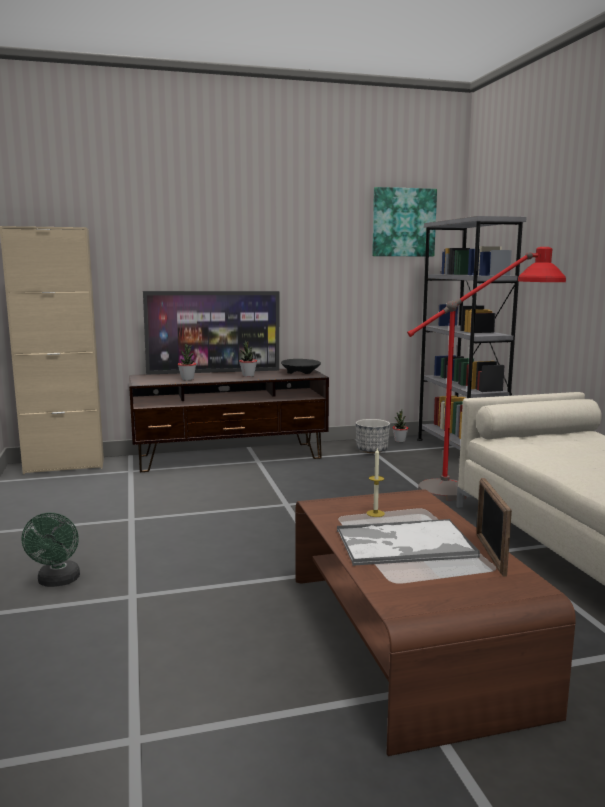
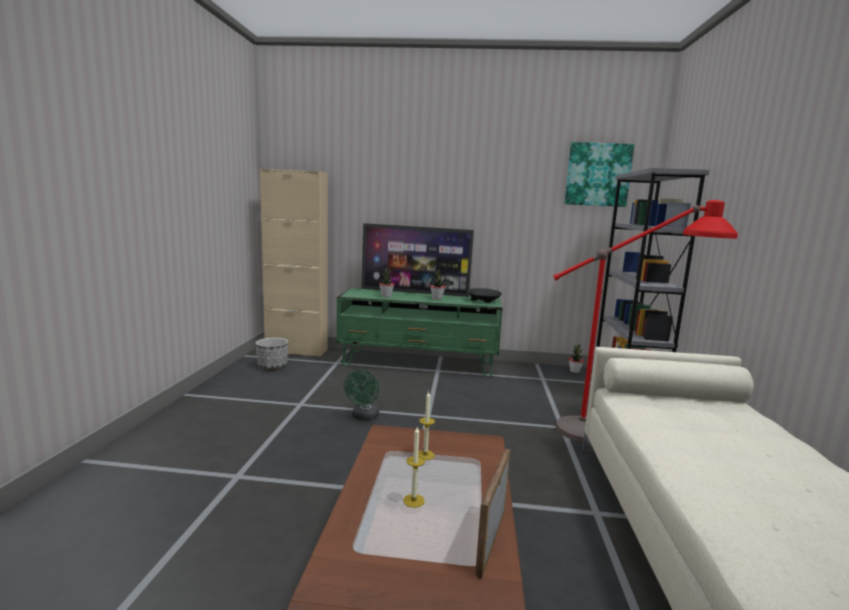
camera: 20 degrees right, 0 degrees up
(57, 582) = (201, 449): green fan -> green fan (364, 417)
(230, 457) = (418, 363): brown tv stand -> green tv stand
(372, 450) = (542, 376): planter -> planter (272, 366)
(403, 544) = (413, 500): tray -> candle

